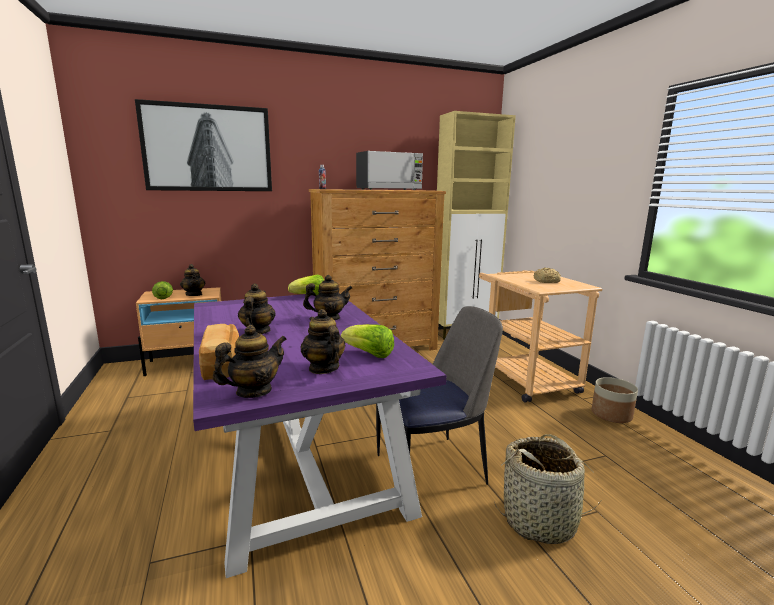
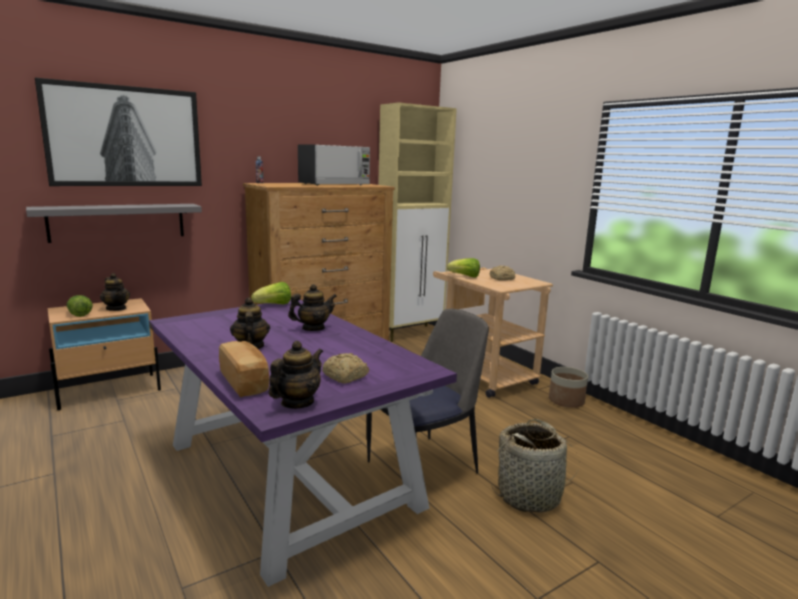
camera: 15 degrees left, 0 degrees up
(201, 221) = (118, 222): none -> grey shelf
(323, 368) = (345, 377): teapot -> bread
(369, 354) = (378, 361): lettuce -> lettuce (465, 276)

